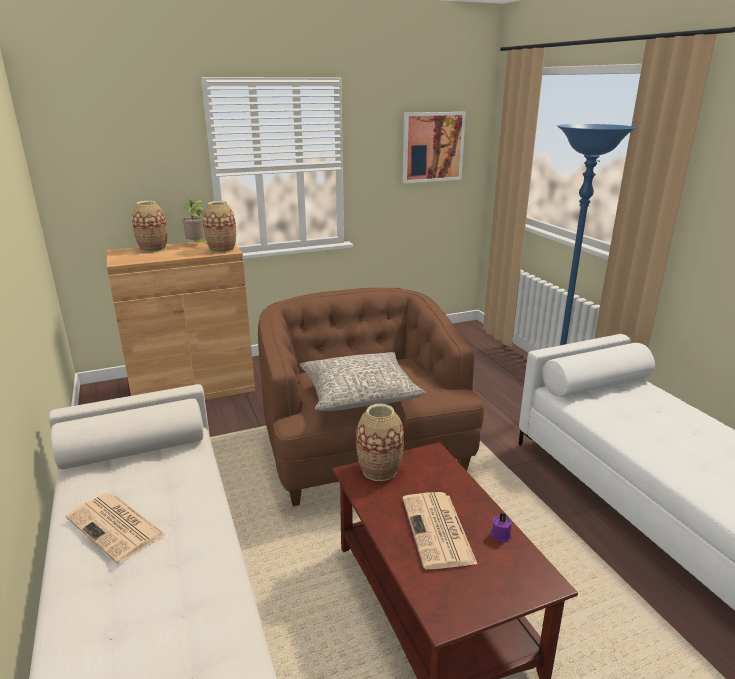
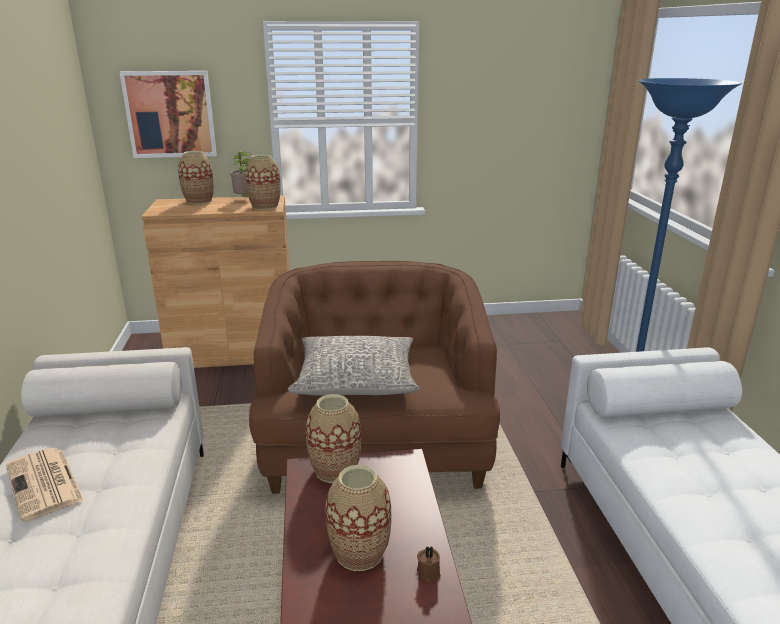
camera: 15 degrees right, 0 degrees up
(432, 147) = (529, 103): picture -> picture (170, 114)
(438, 531) = (359, 553): newspaper -> vase
(500, 534) = (429, 572): purple candle -> brown candle

